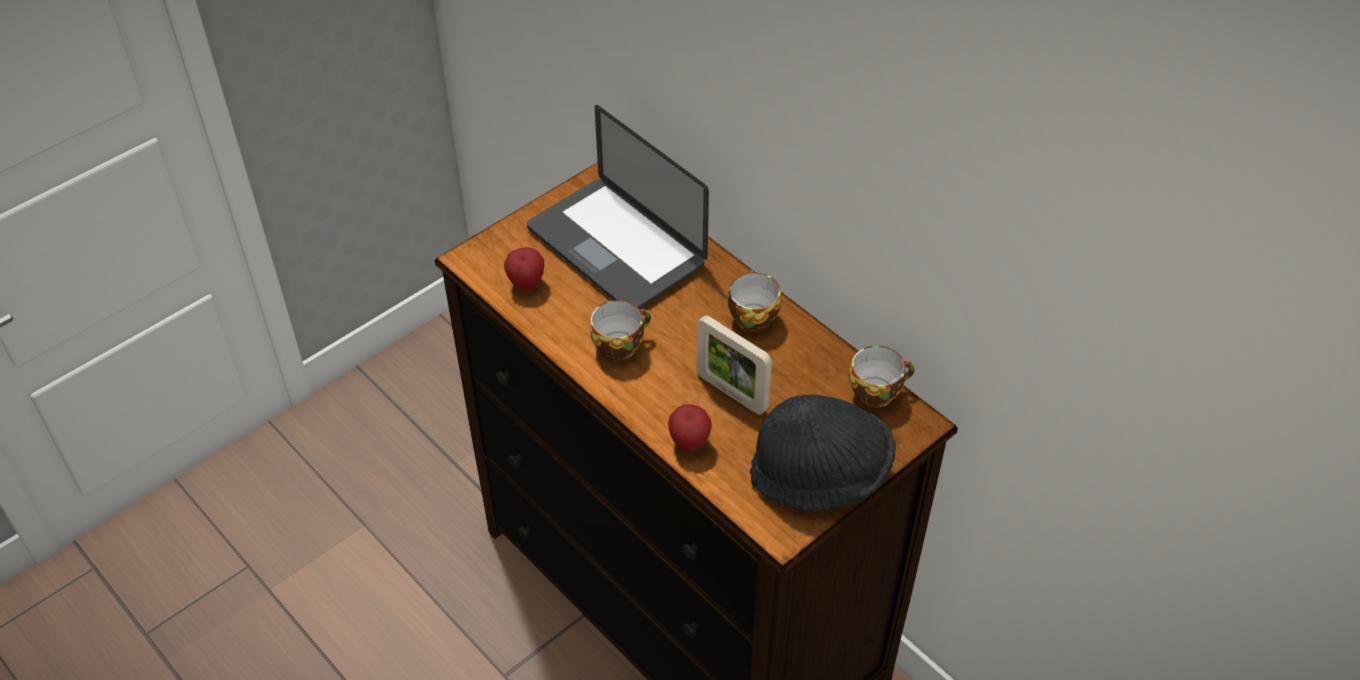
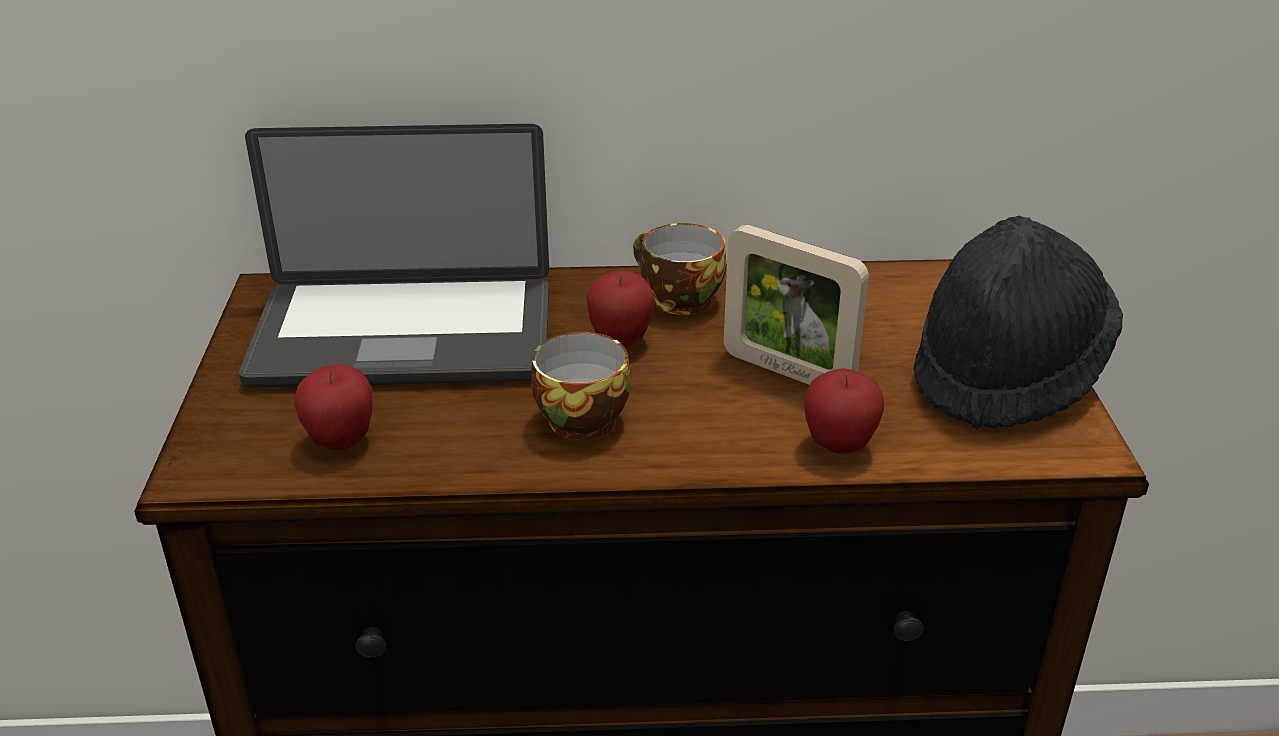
camera: 50 degrees left, 15 degrees down
(693, 319) = (620, 340): none -> apple
(731, 393) = (787, 371): picture frame -> picture frame turned 45 degrees clockwise
(876, 391) = (908, 278): cup -> none

